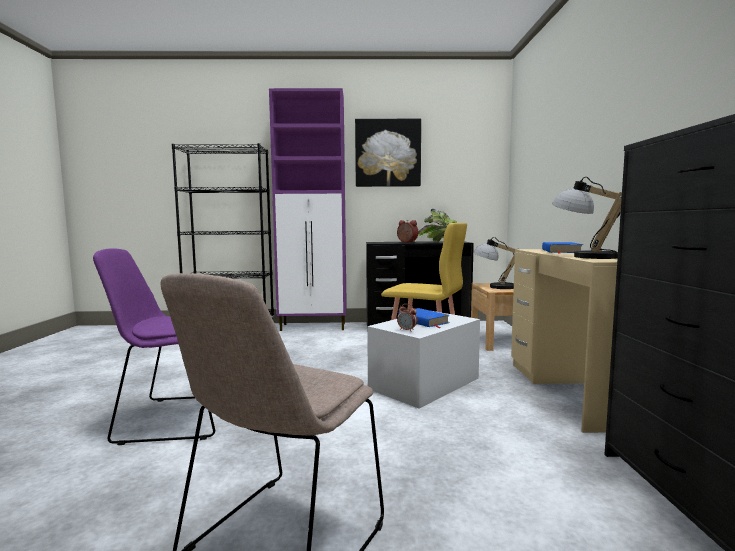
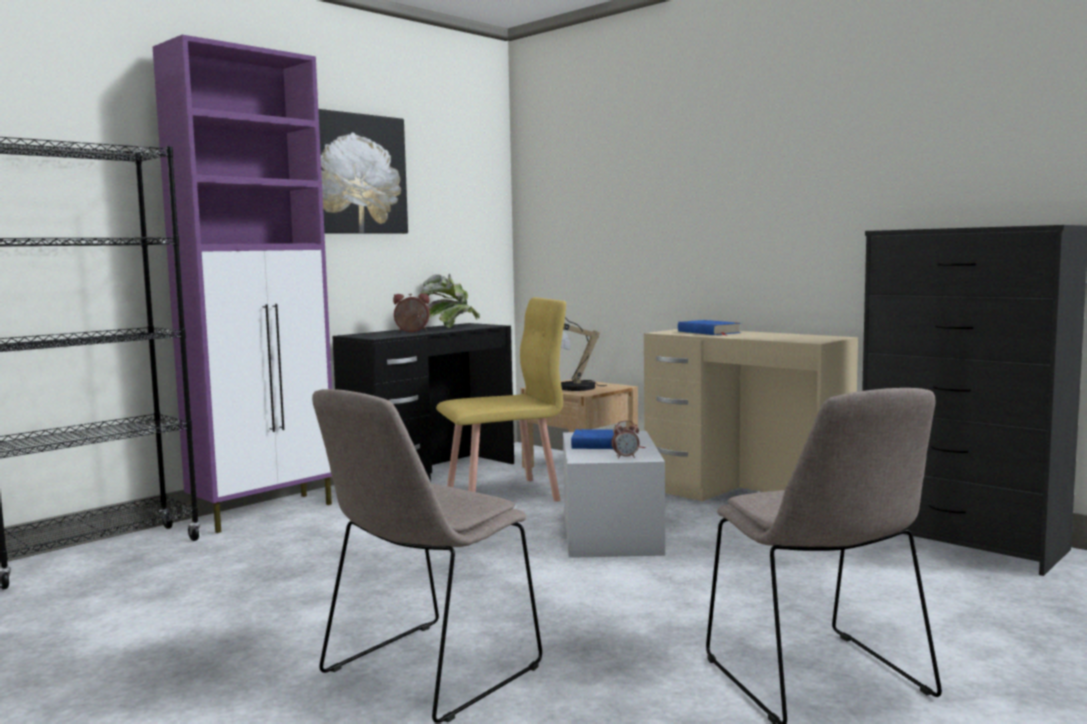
camera: 45 degrees left, 0 degrees up
(173, 418) = (427, 673): purple chair -> beige chair
(584, 256) = (773, 337): table lamp -> none

